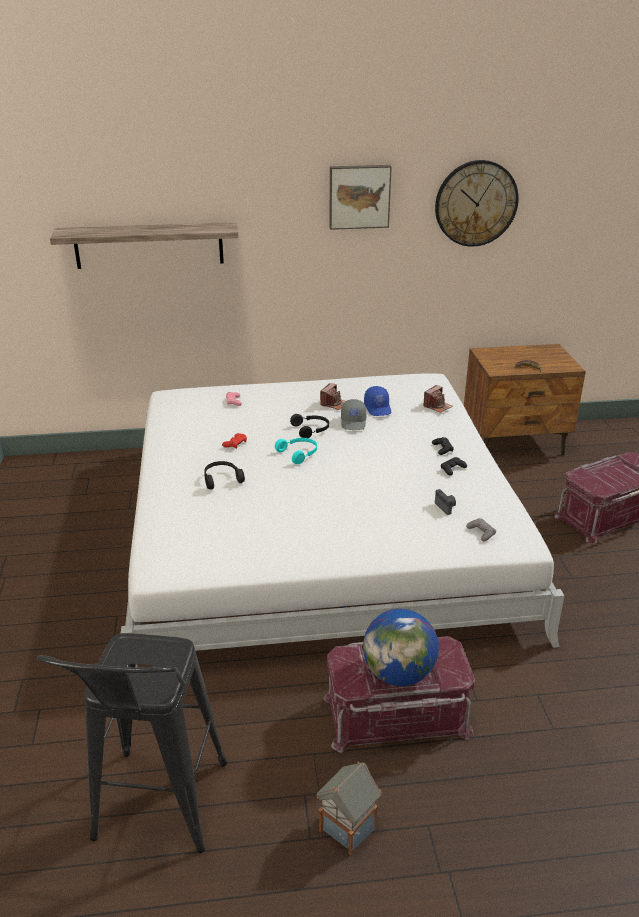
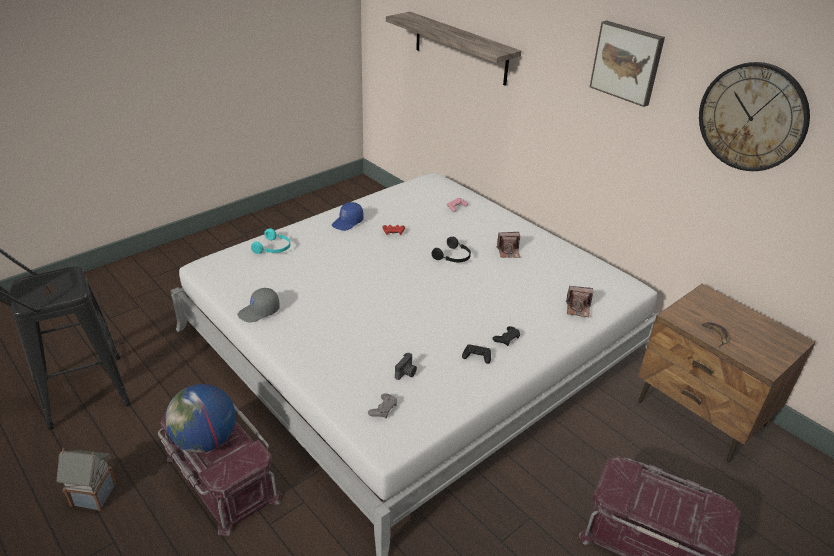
camera: 55 degrees right, 5 degrees up
(221, 479) = (338, 245): black headphones -> none
(299, 453) = (409, 265): turquoise headphones -> turquoise headphones (274, 248)
(354, 422) = (490, 272): grey cap -> grey cap (259, 312)
(378, 408) = (529, 276): blue cap -> blue cap (348, 222)

